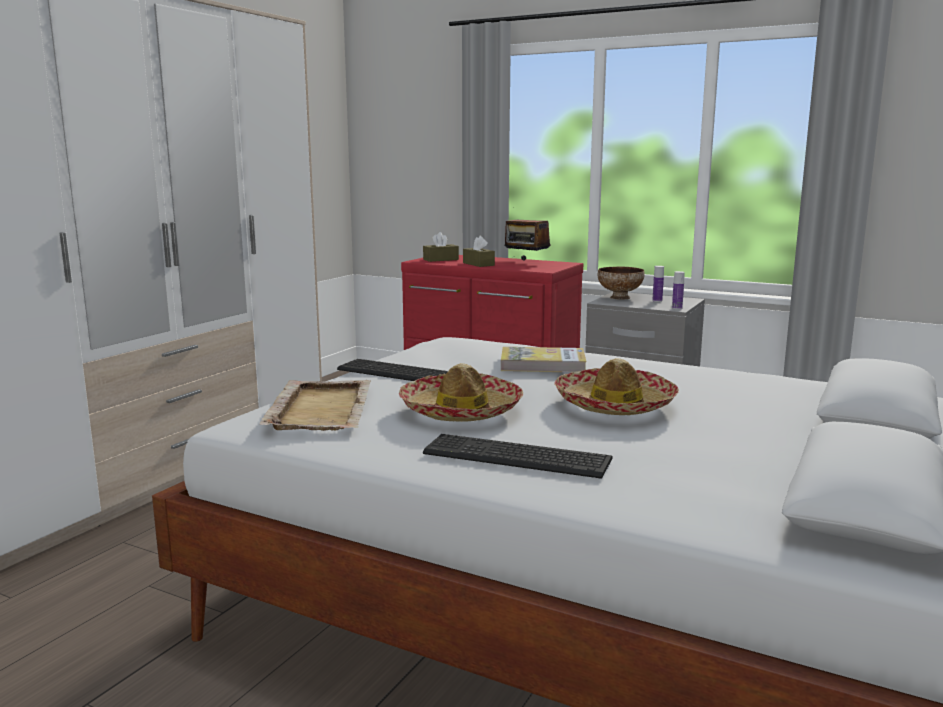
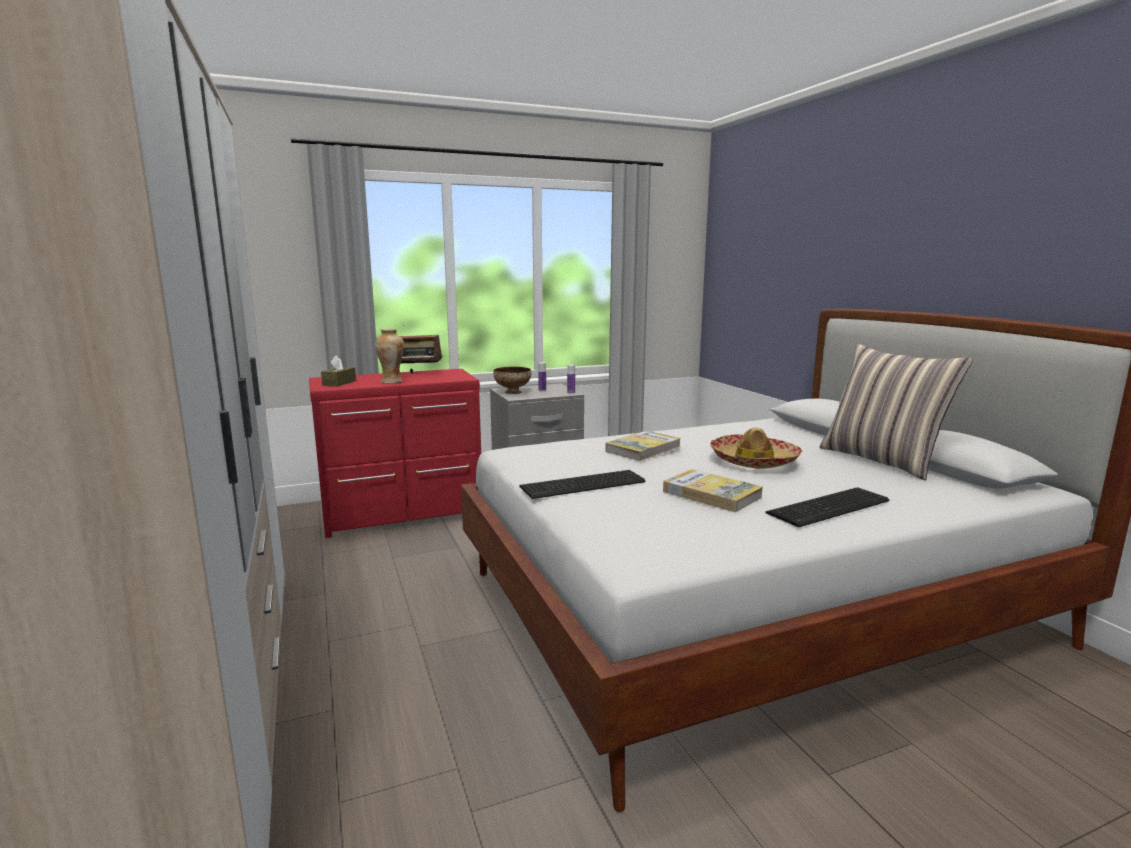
camera: 50 degrees left, 0 degrees up
(321, 408) = (641, 529): beige tray -> none
(461, 411) = (711, 494): hat -> book
(478, 264) = (391, 382): brown tissue box -> vase
(795, 457) = (882, 460): none -> pillow

